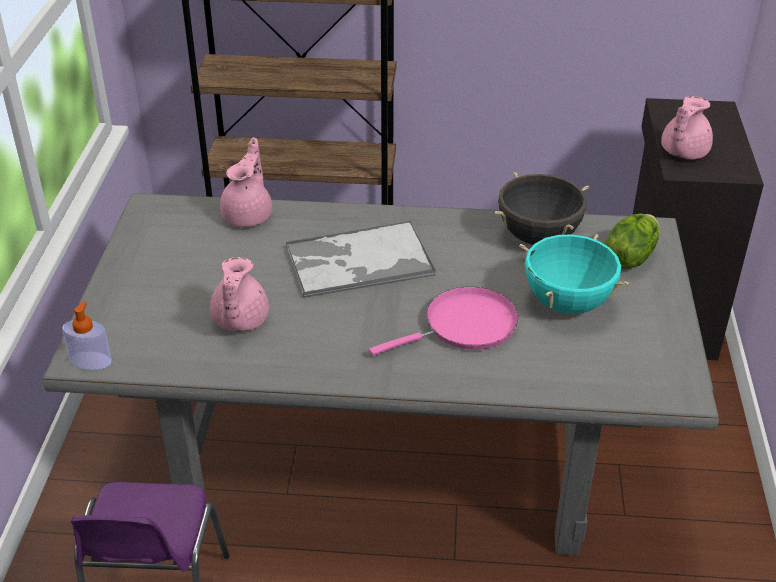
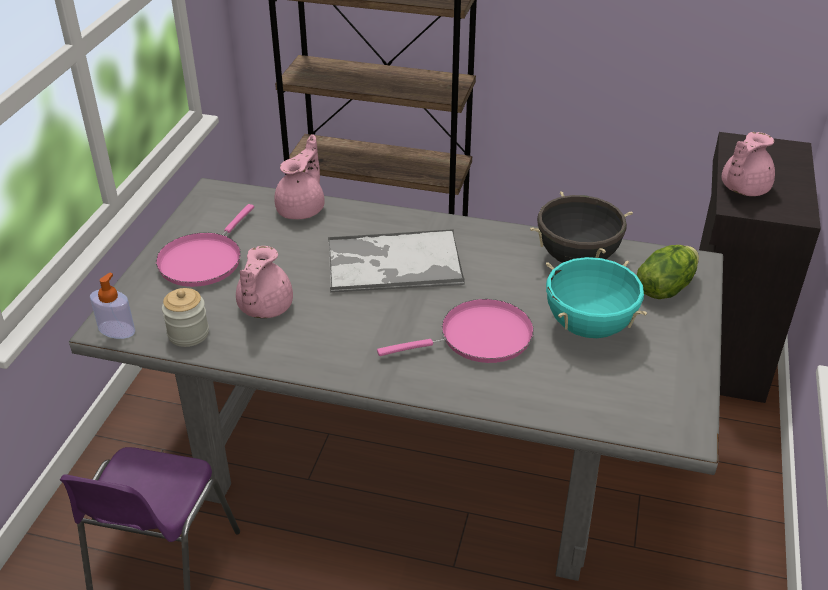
camera: 10 degrees right, 0 degrees up
(161, 279) = (203, 260): none -> pink frying pan
(168, 356) = (188, 334): none -> jar

